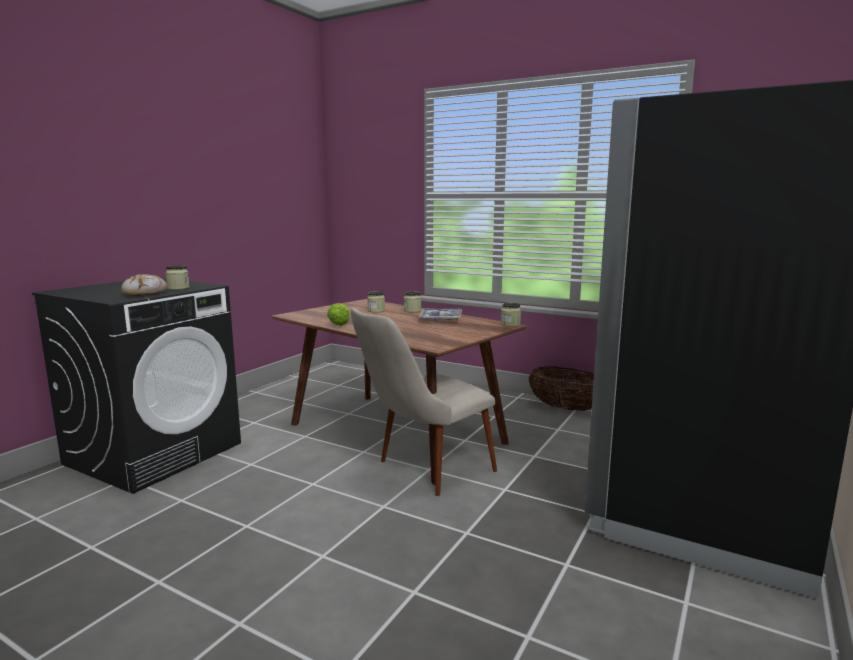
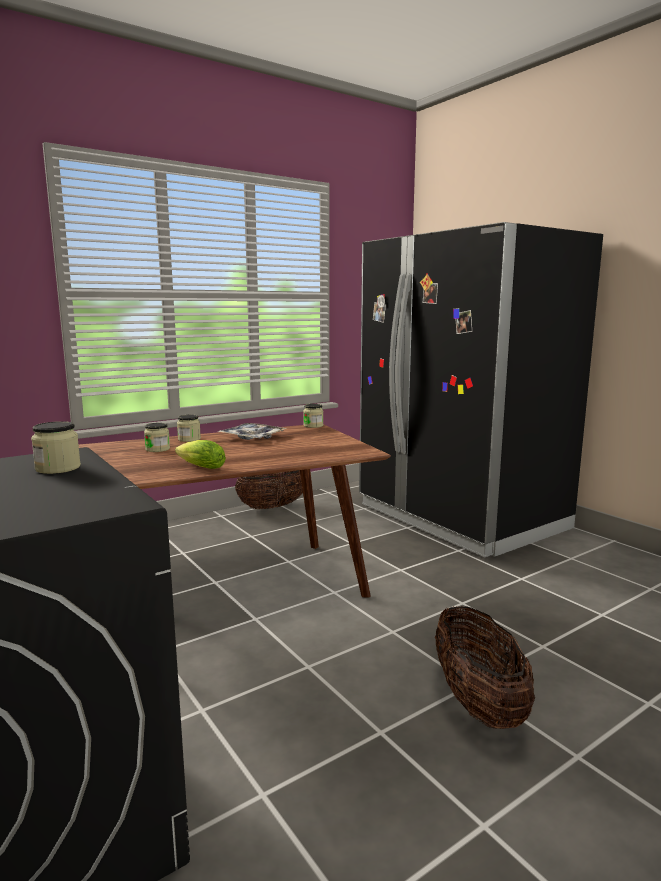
camera: 65 degrees left, 0 degrees up
(145, 293) = (80, 486): bread -> none
(296, 562) = (478, 703): none -> basket
(422, 472) = (337, 596): beige chair -> none

